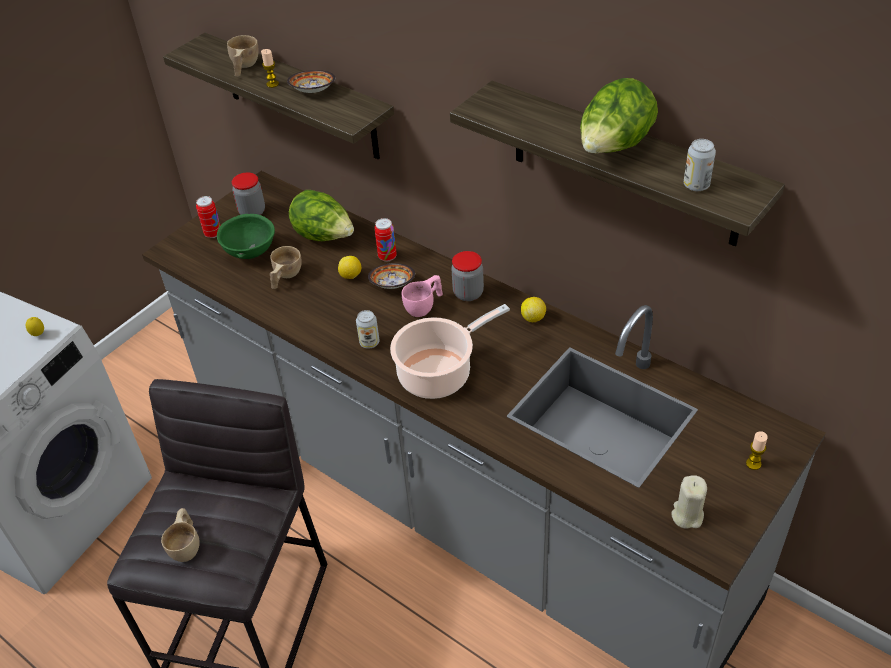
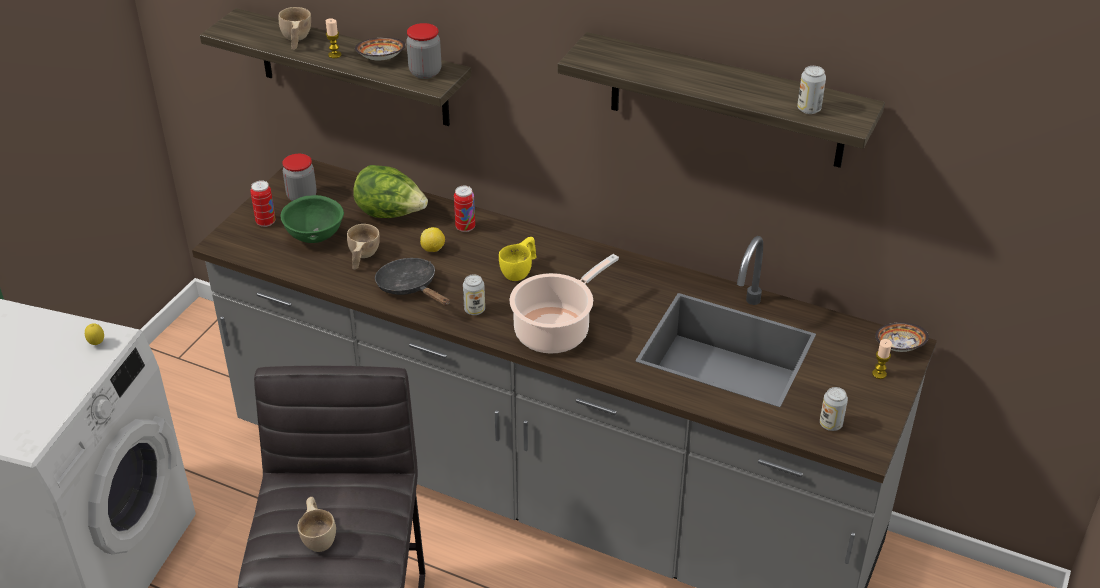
camera: 15 degrees left, 5 degrees down
(318, 312) = (410, 287): none -> black frying pan
(392, 284) = (480, 253): bowl -> bowl (899, 347)
(424, 306) = (520, 270): pink cup -> yellow cup
(468, 293) = (561, 254): jar -> jar (425, 72)
(533, 318) = (634, 270): lemon -> none
(614, 148) = (725, 84): lettuce -> none
(687, 515) = (830, 424): beige candle -> can

